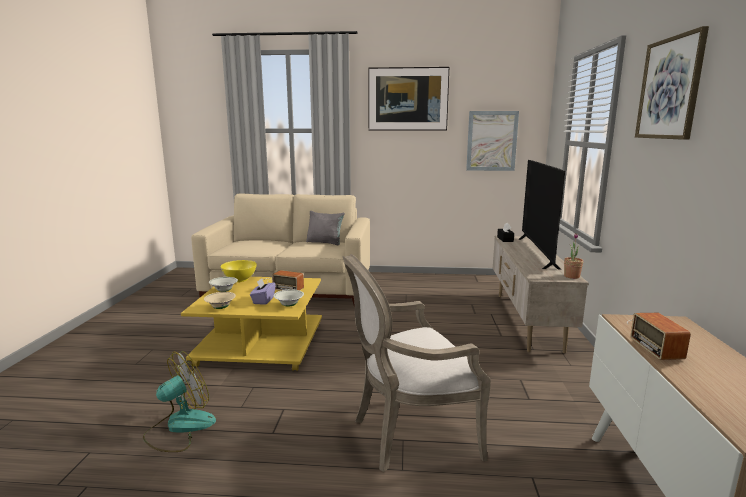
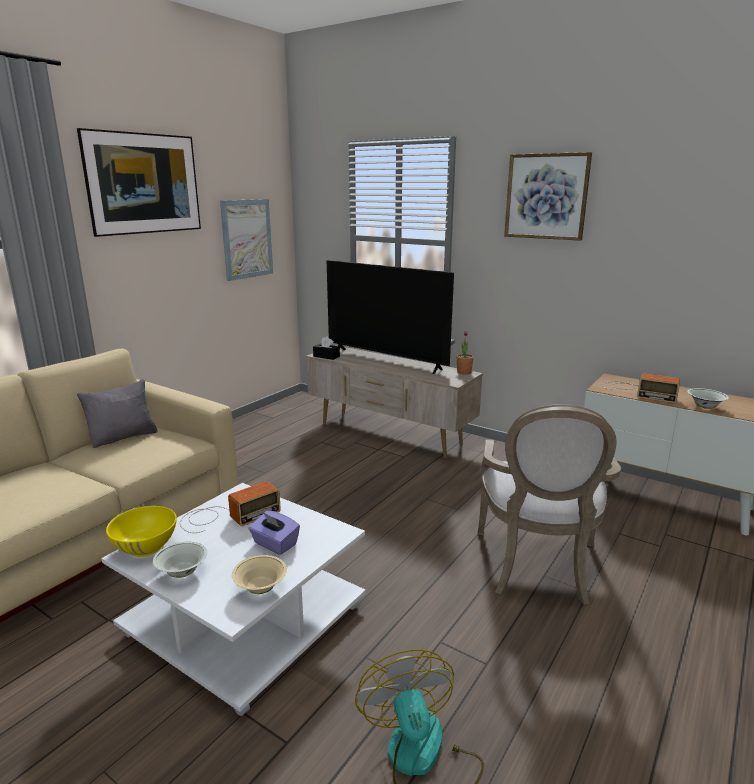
camera: 60 degrees left, 5 degrees up
(263, 344) = (245, 618): yellow coffee table -> white coffee table
(289, 305) = (319, 528): white bowl -> white bowl (705, 407)

